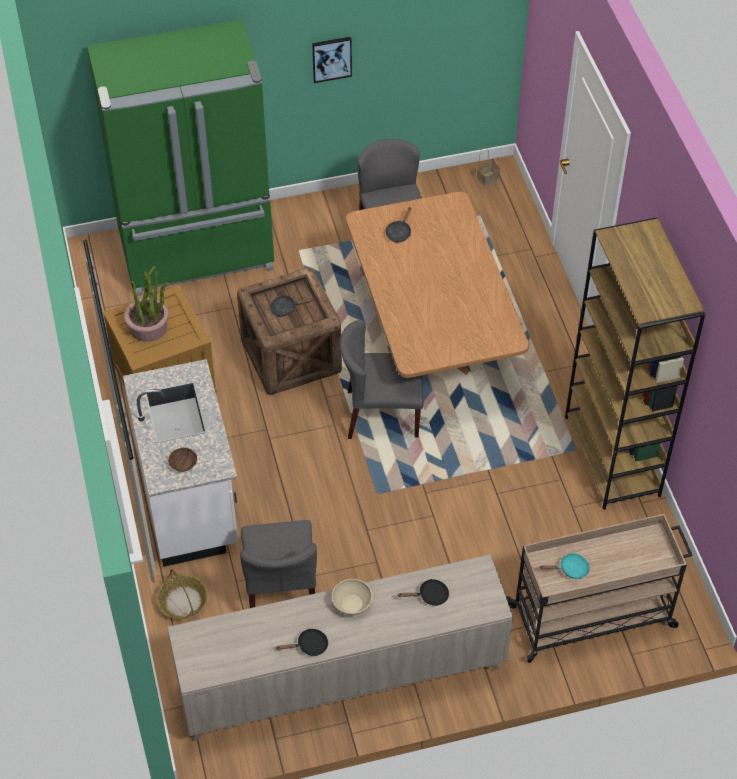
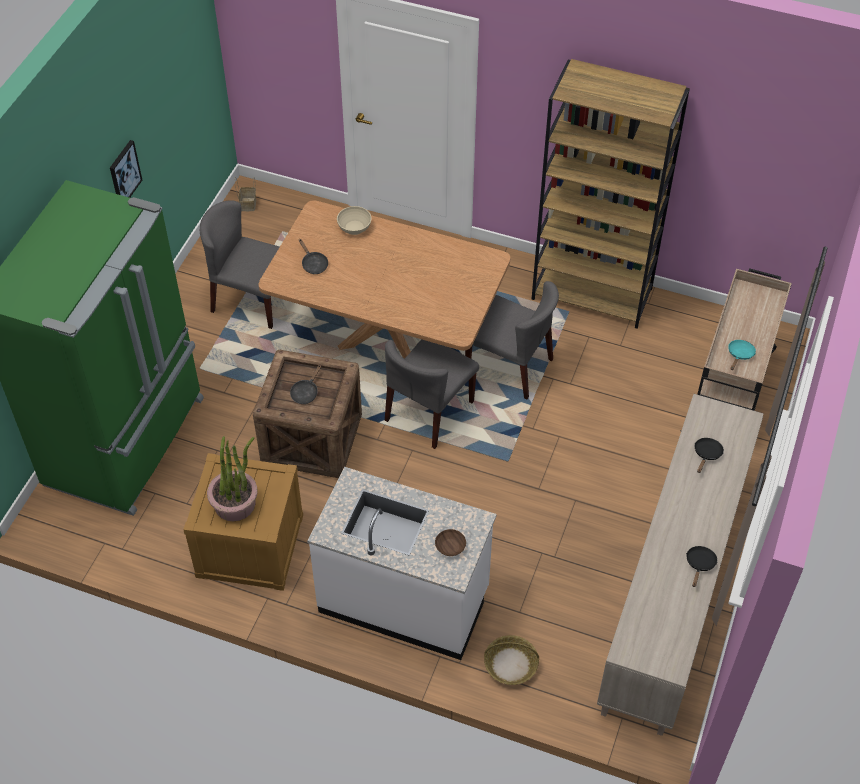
camera: 55 degrees left, 0 degrees up
(281, 593) = (556, 585): grey chair -> grey chair (510, 366)
(351, 604) = (678, 511): beige bowl -> beige bowl (354, 228)

